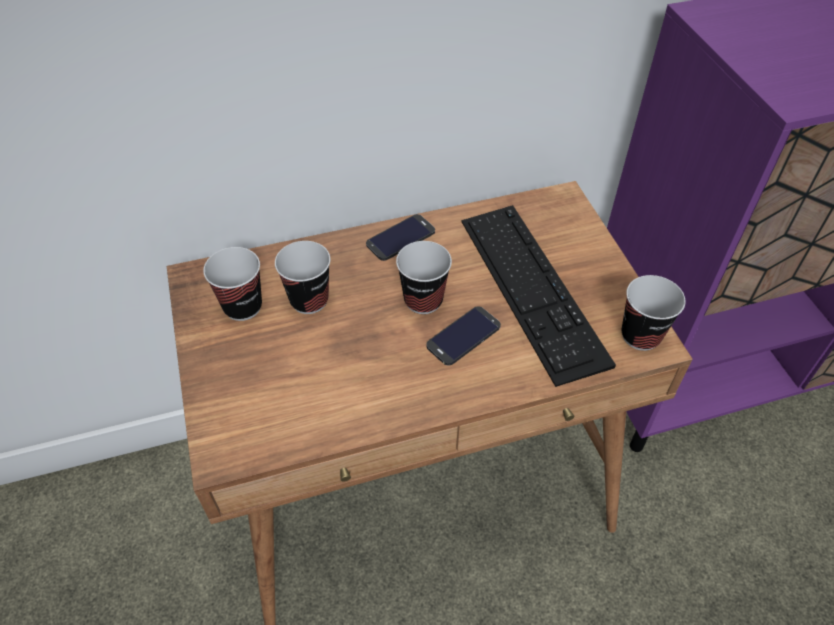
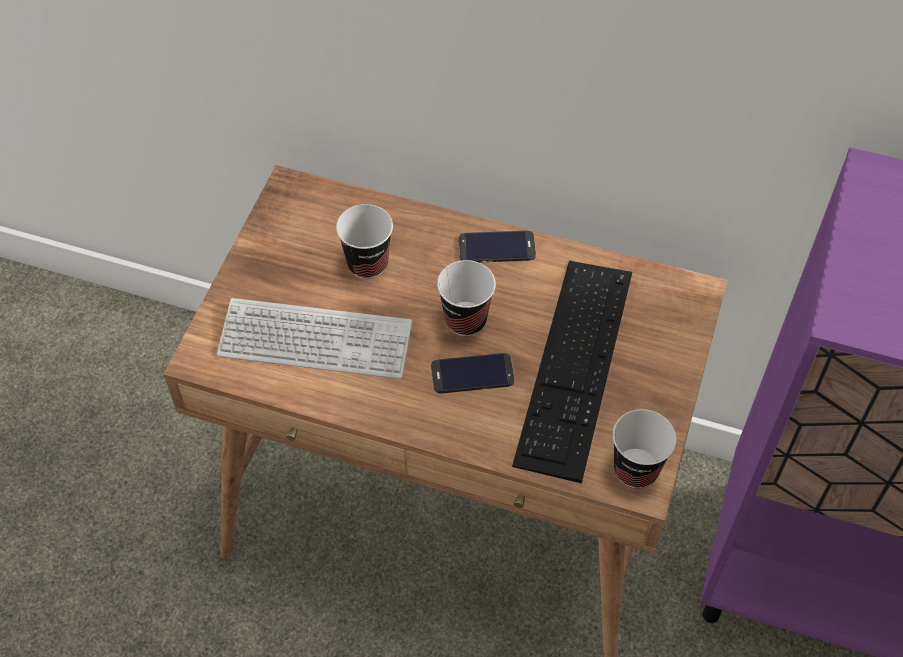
camera: 35 degrees right, 5 degrees up
(243, 306) = (309, 239): cup -> none
(314, 382) = (315, 341): none -> keyboard

